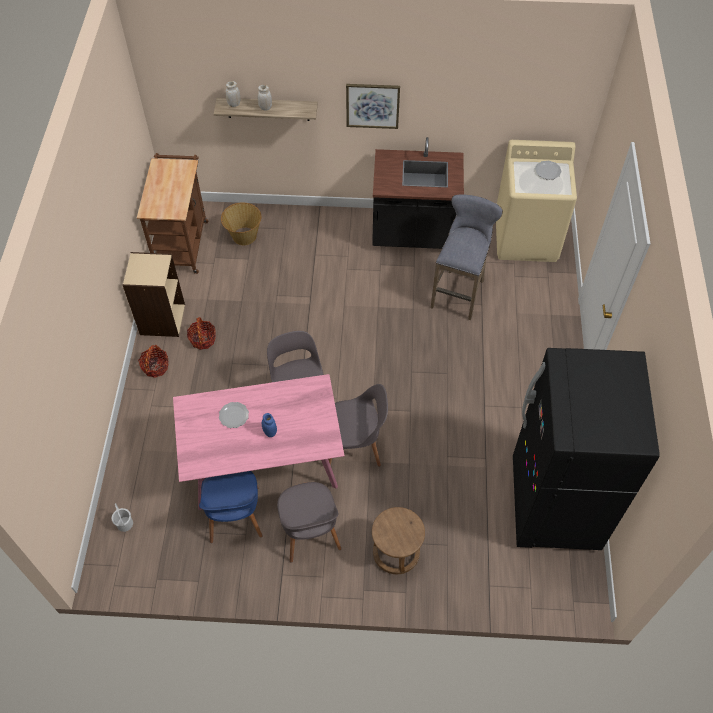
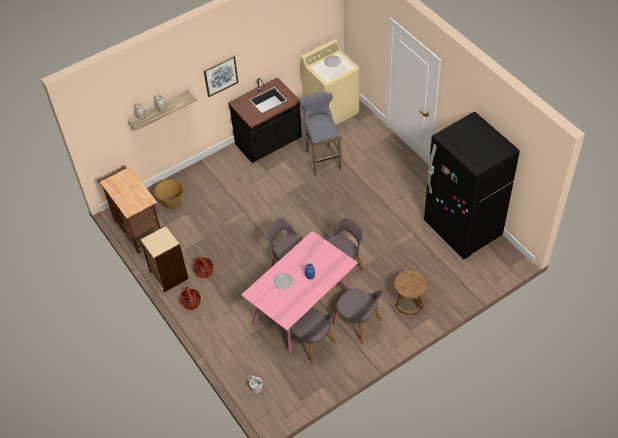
camera: 35 degrees left, 5 degrees down
(234, 516) = (312, 343): blue chair -> grey chair

